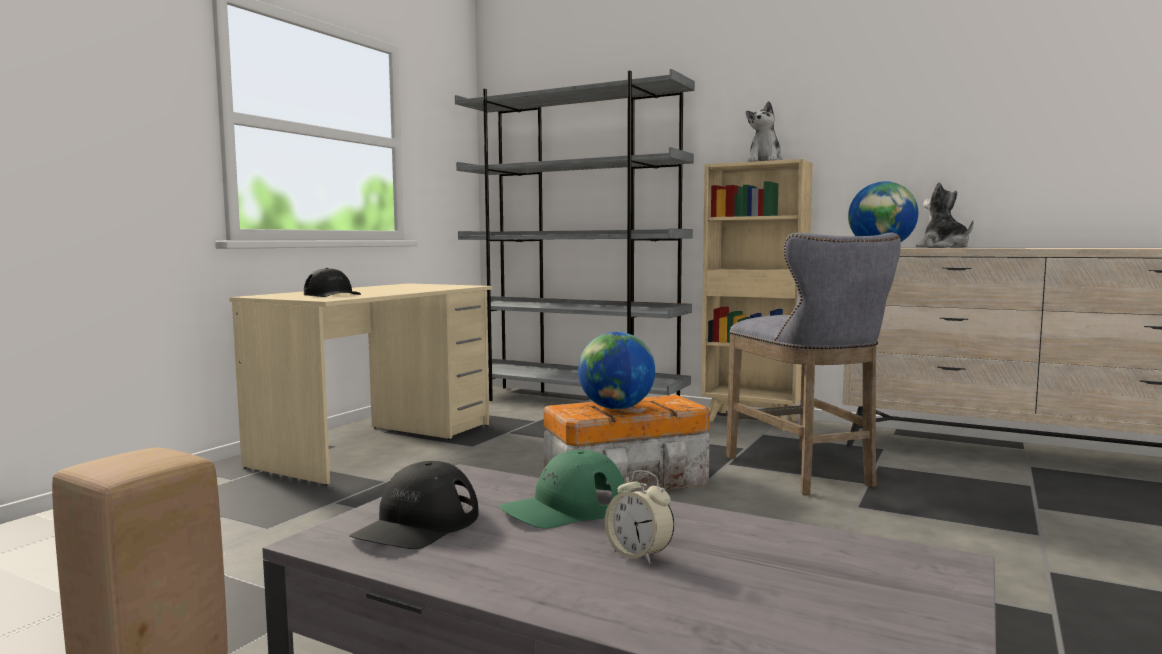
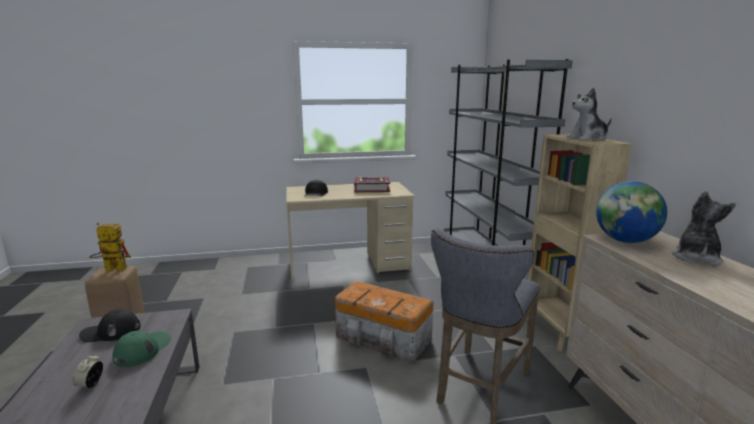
camera: 50 degrees right, 10 degrees up
(124, 458) = (111, 269): none -> toy robot
(403, 287) = (371, 189): none -> book
(565, 507) = (143, 350): green cap -> green cap turned 90 degrees clockwise
(616, 408) = (372, 297): globe -> none

